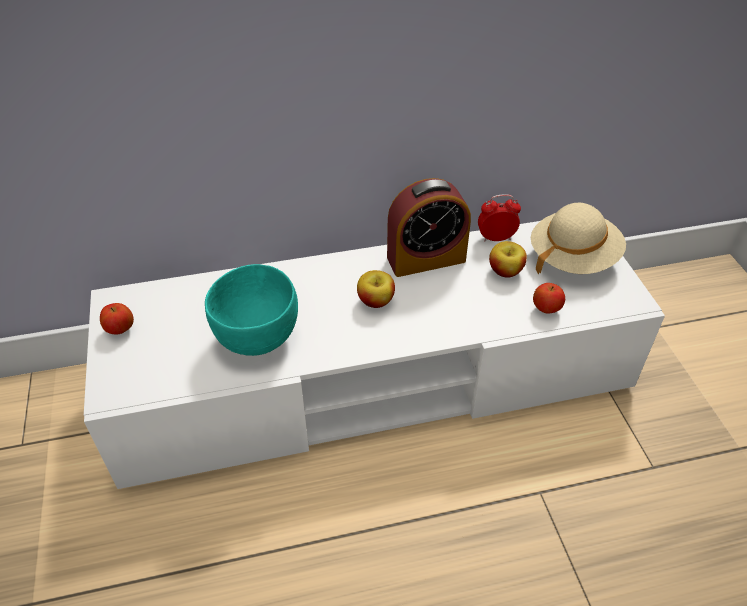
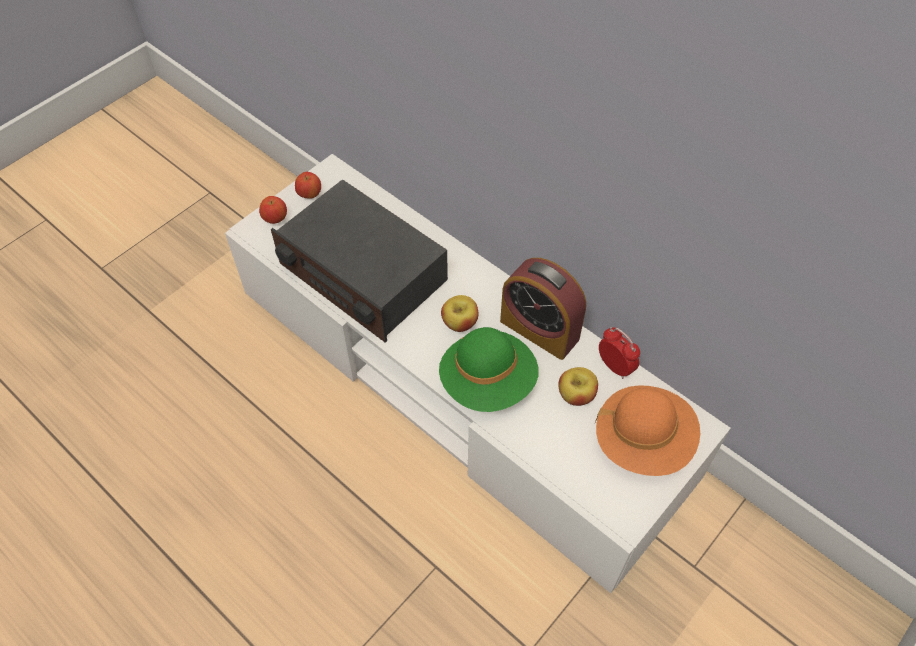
camera: 55 degrees right, 10 degrees up
(258, 337) = (362, 274): turquoise bowl -> radio
(451, 314) = (488, 382): none -> green hat
(546, 309) = (553, 450): apple -> apple (275, 219)
(572, 258) = (643, 441): beige hat -> orange hat

